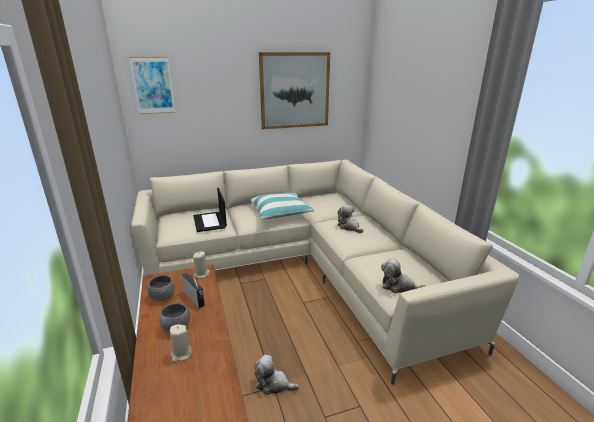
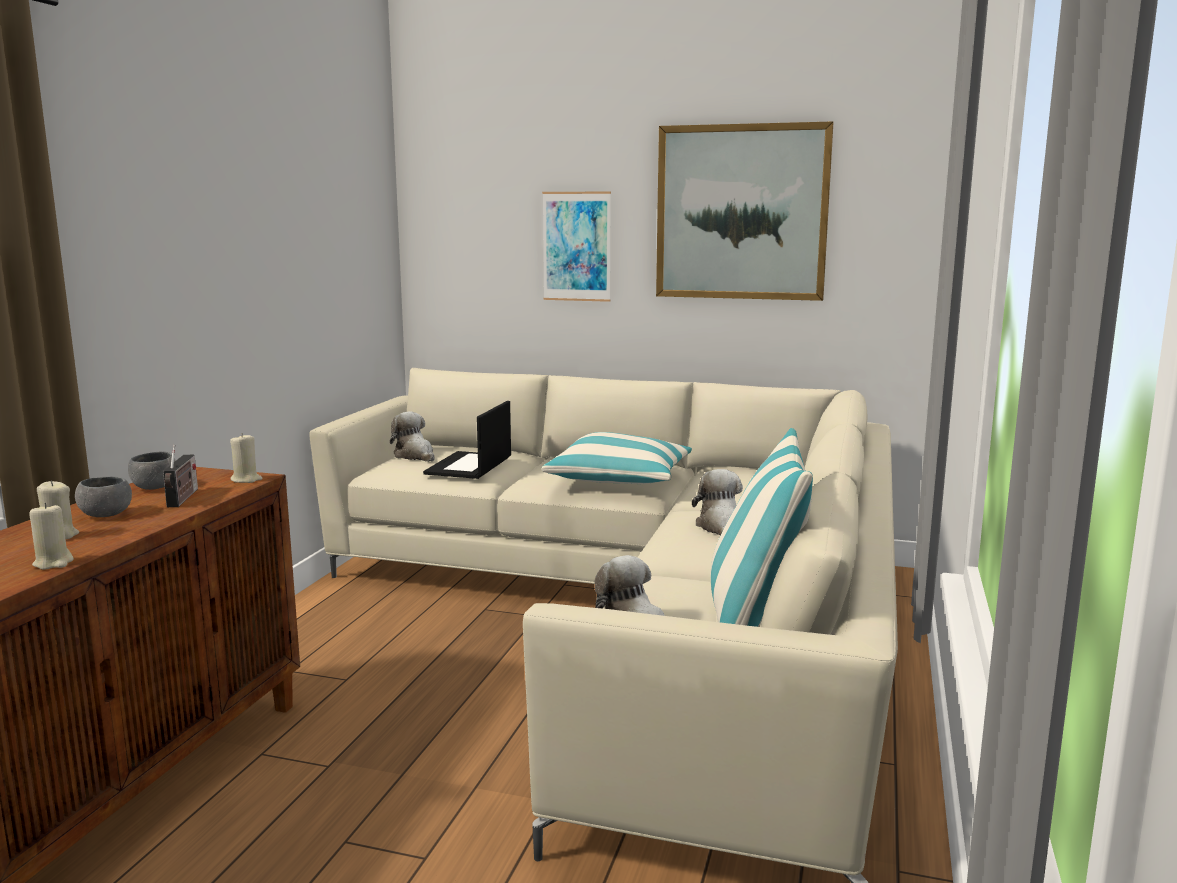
camera: 35 degrees right, 10 degrees down
(153, 85) = (452, 194): picture -> picture (576, 246)
(220, 374) = (53, 563): none -> beige candle
(273, 384) = (333, 762): plush toy -> plush toy (415, 456)
(420, 266) = (754, 621): none -> pillow

